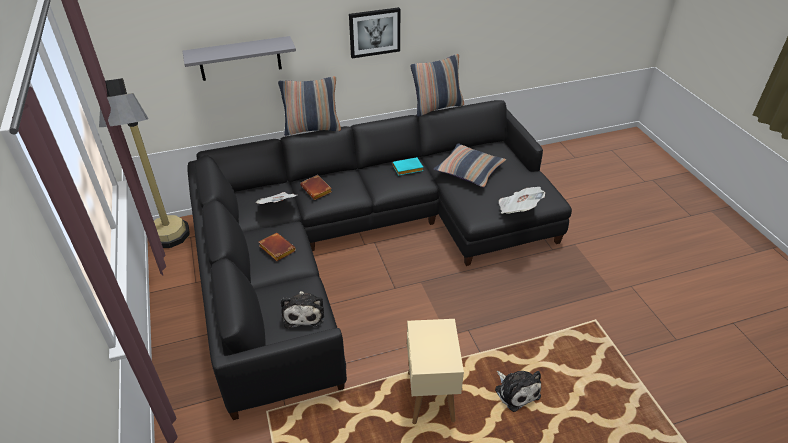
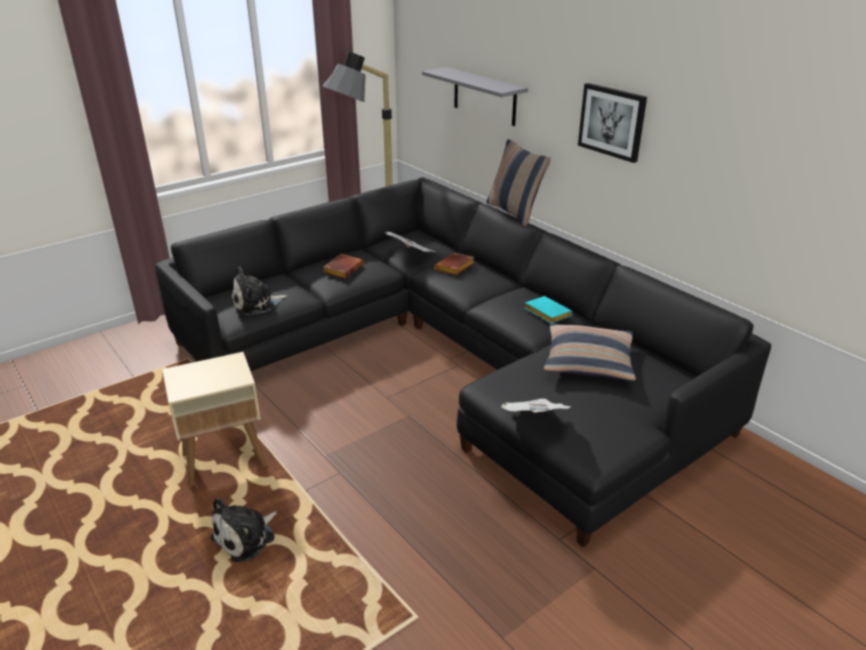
camera: 70 degrees right, 10 degrees down
(437, 107) = (654, 273): pillow -> none

